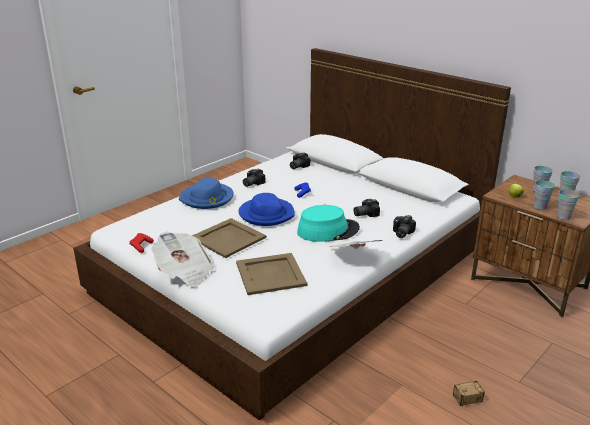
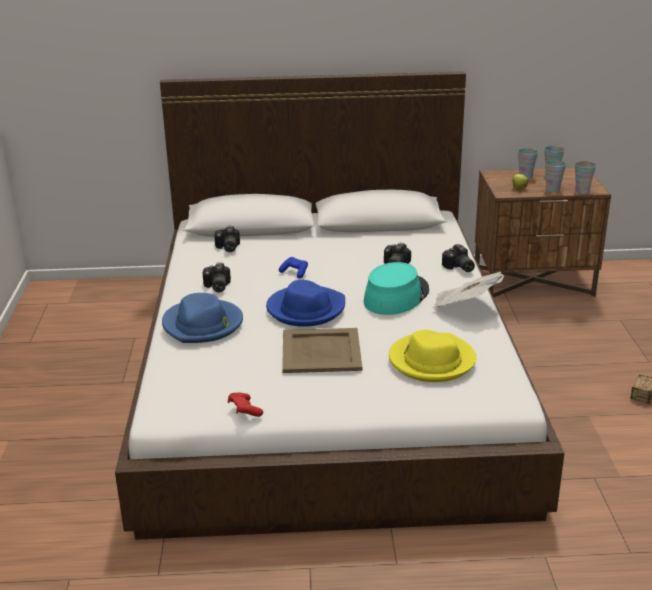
camera: 45 degrees left, 0 degrees up
(184, 272) = (351, 407): newspaper -> none
(270, 274) = (431, 361): beige tray -> yellow hat

